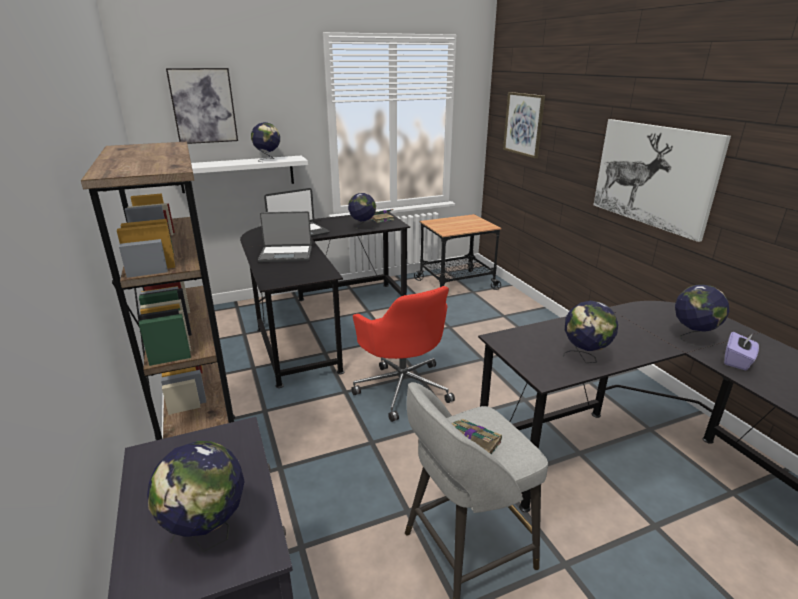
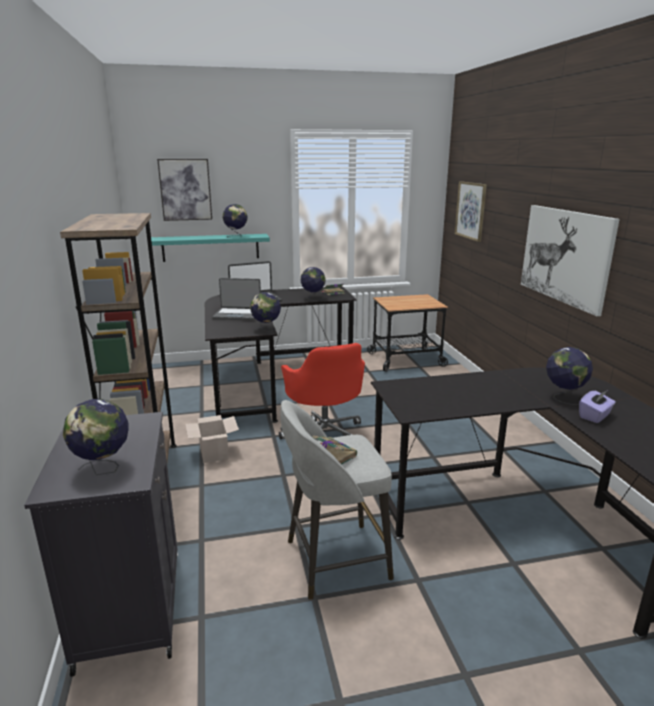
camera: 10 degrees right, 5 degrees down
(238, 174) = (211, 247): white shelf -> turquoise shelf
(282, 421) = (213, 453): none -> cardboard box
(584, 359) = (453, 404): globe -> globe (266, 330)

